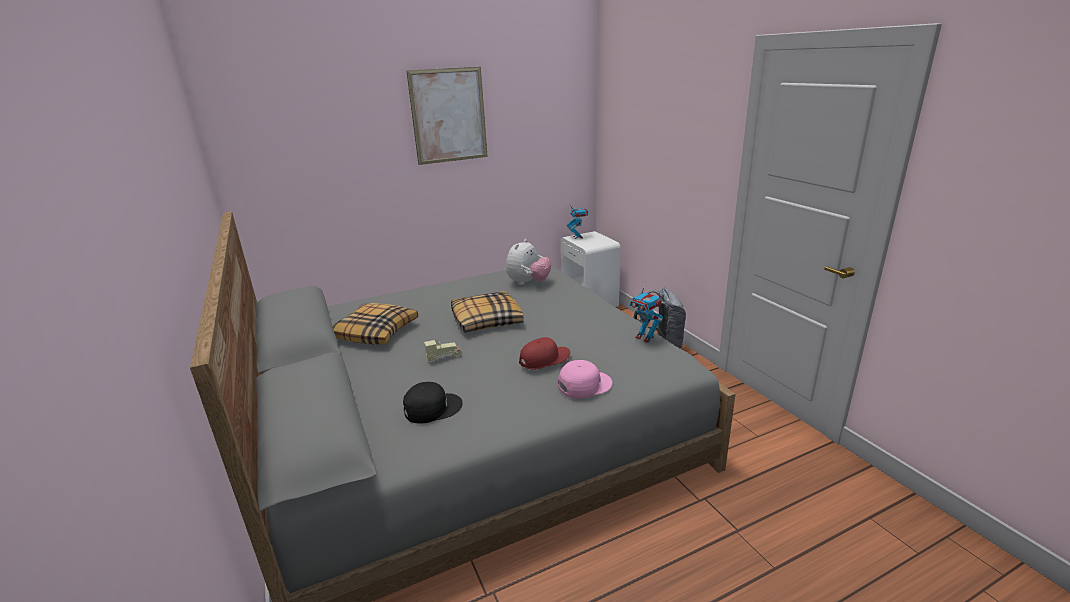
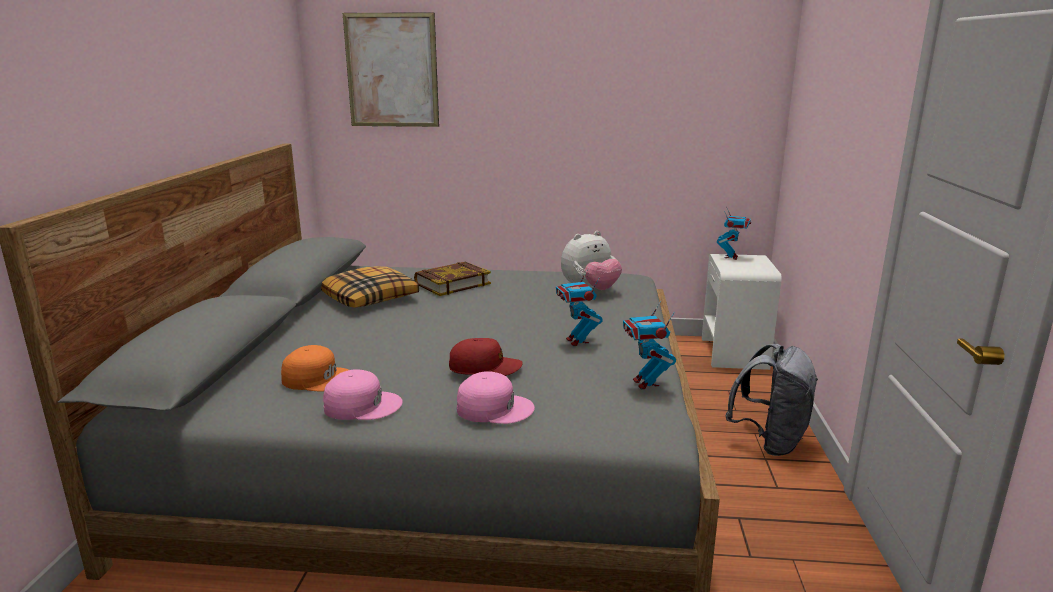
camera: 30 degrees right, 5 degrees down
(425, 303) = (452, 283): none -> book
(432, 408) = (318, 378): black cap -> orange cap
(444, 357) = (394, 336): beige toy car -> none
(449, 116) = (569, 70): picture -> picture (392, 70)
(486, 320) = (488, 315): pillow -> none
(495, 415) = (362, 405): none -> pink cap
(570, 322) = (577, 341): none -> toy robot

